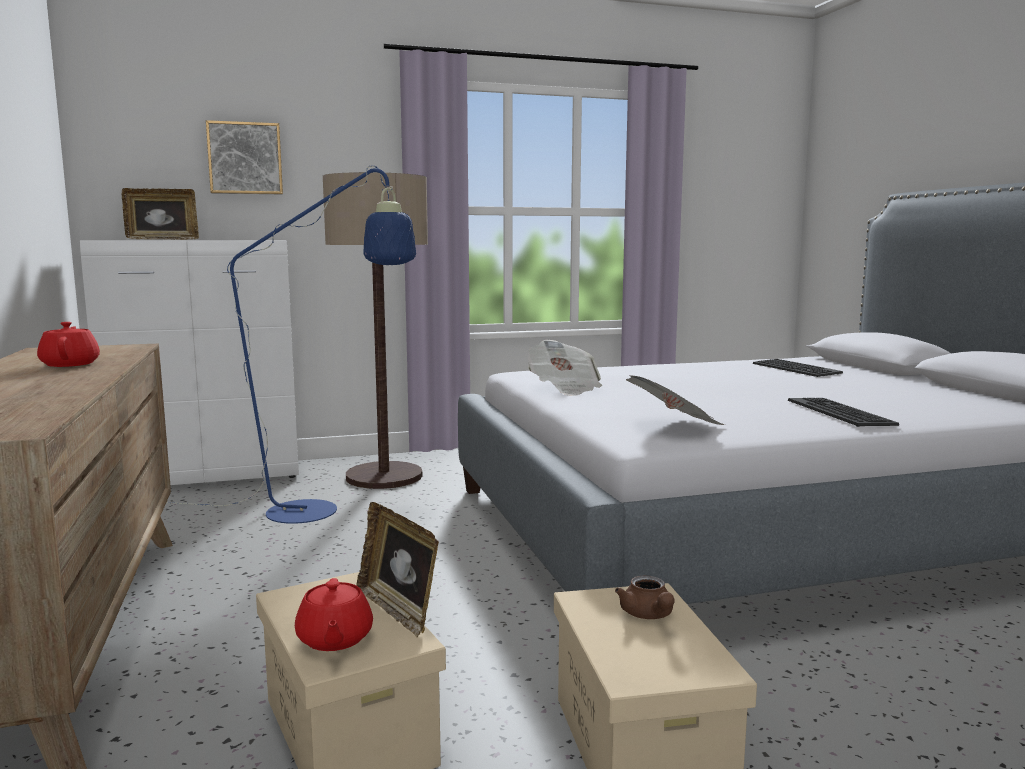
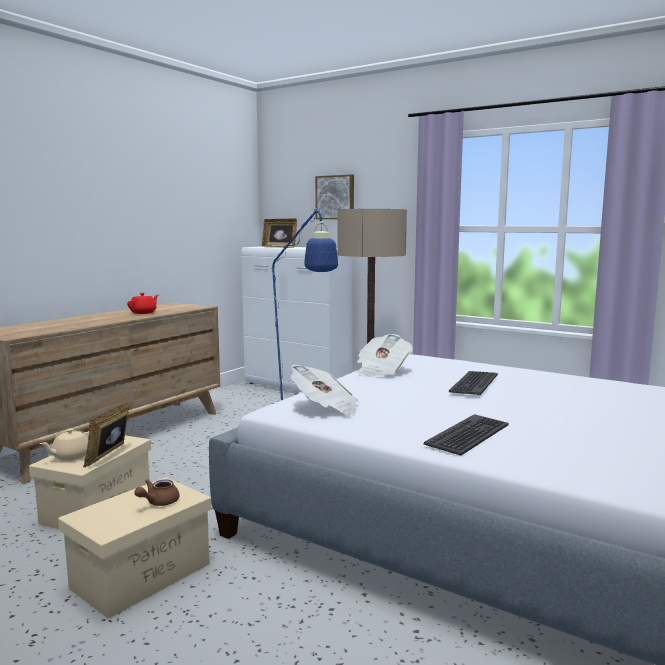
camera: 50 degrees right, 0 degrees up
(334, 639) = (70, 456): red teapot -> beige teapot
(795, 369) = (630, 399): keyboard -> keyboard (473, 383)

